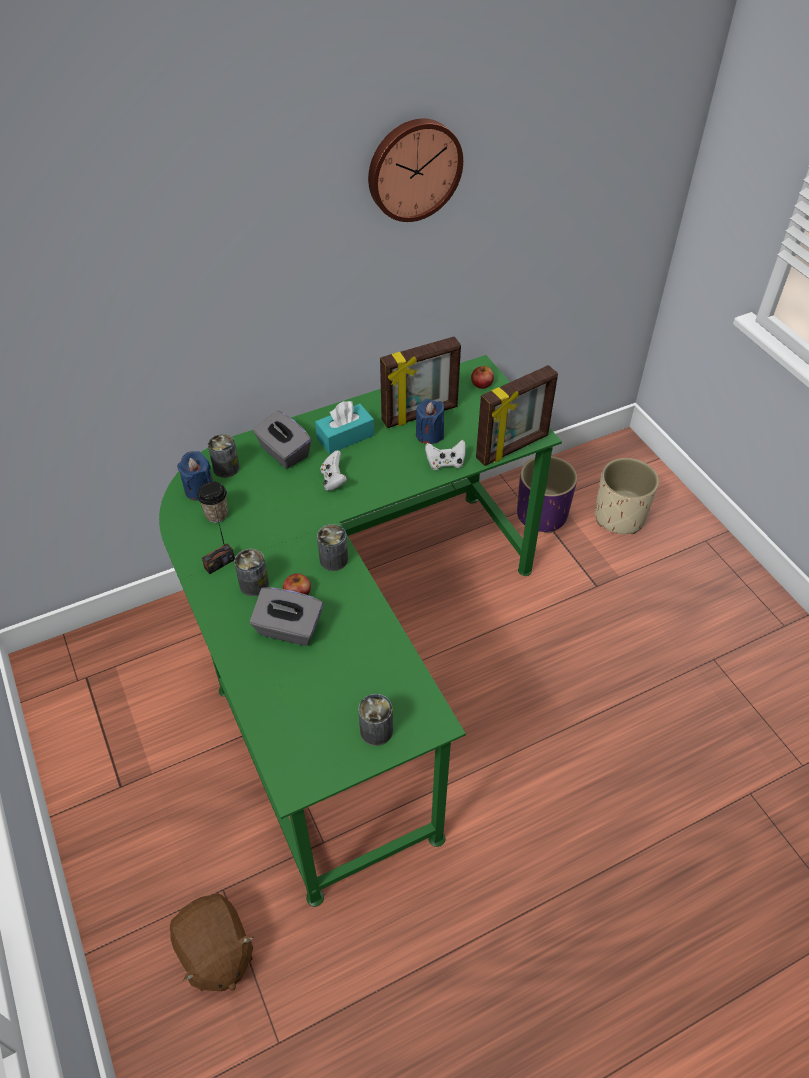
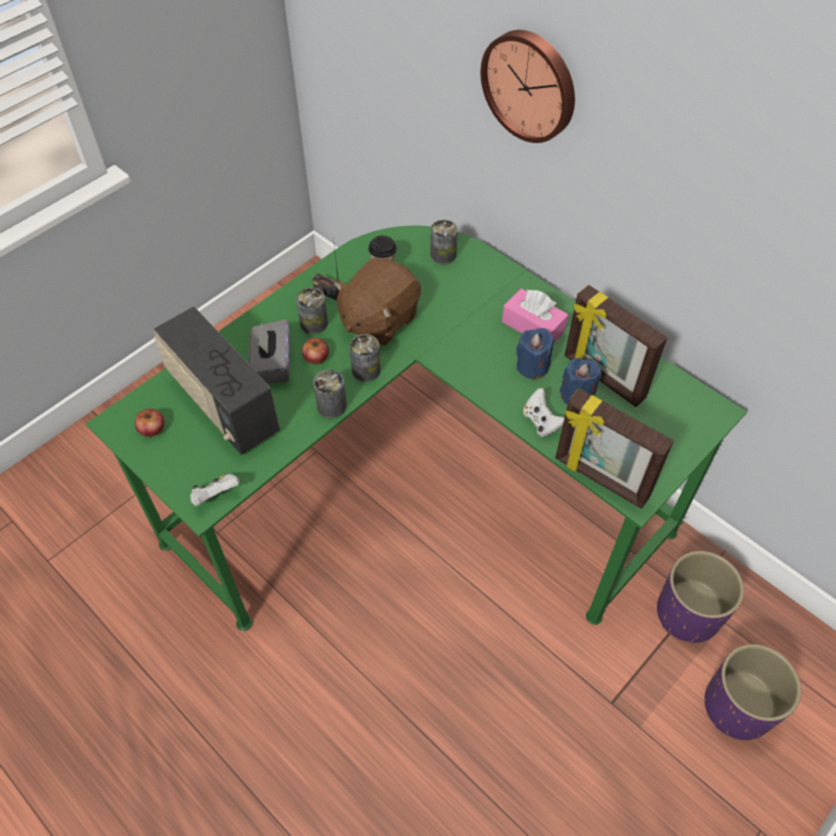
camera: 70 degrees right, 5 degrees up
(199, 489) = (407, 247): blue candle -> blue candle (532, 366)
(215, 952) = (108, 491): brown plush toy -> brown plush toy (378, 319)
(283, 452) = (485, 287): grey tissue box -> none
(318, 682) = (223, 405): none -> radio
(333, 480) = (468, 337): white game controller -> white game controller (216, 496)
(345, 437) = (533, 326): turquoise tissue box -> pink tissue box
(376, 730) = (183, 463): can -> can (331, 406)
(413, 169) = (745, 135): wall clock -> wall clock (530, 85)
(481, 383) = (691, 420): apple -> apple (152, 428)
(619, 517) = (737, 707): beige planter -> purple planter

